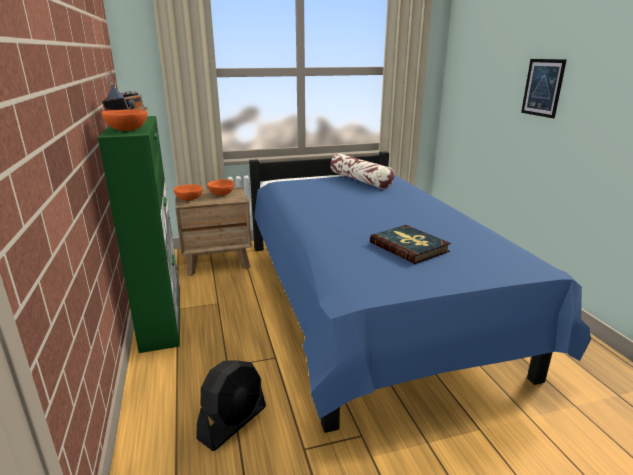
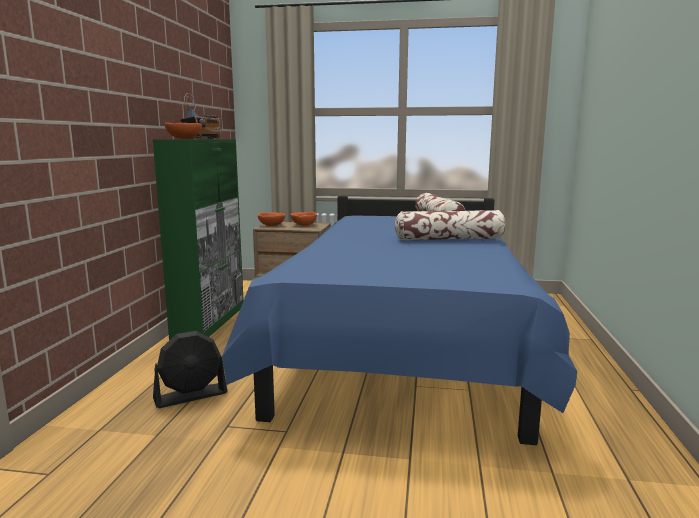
camera: 25 degrees right, 10 degrees down
(409, 247) = (393, 257): book -> none
(412, 210) = (449, 239): none -> pillow
(542, 87) = (636, 110): picture -> none

